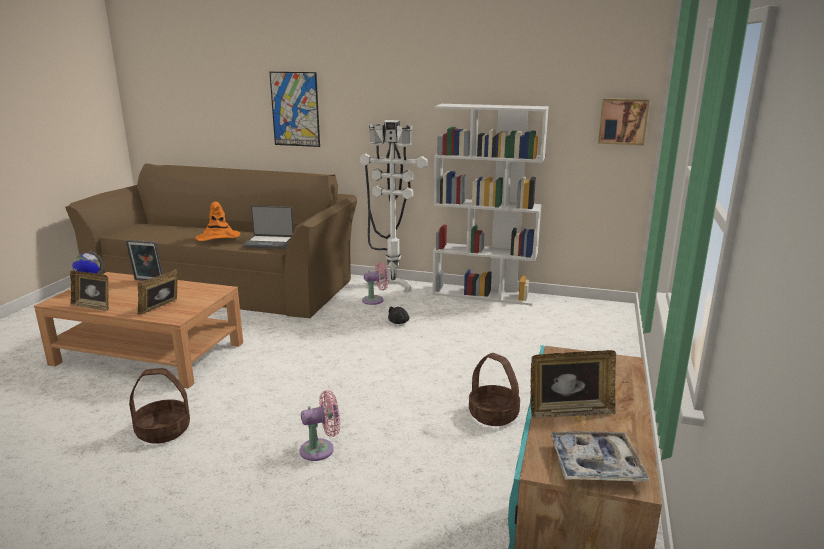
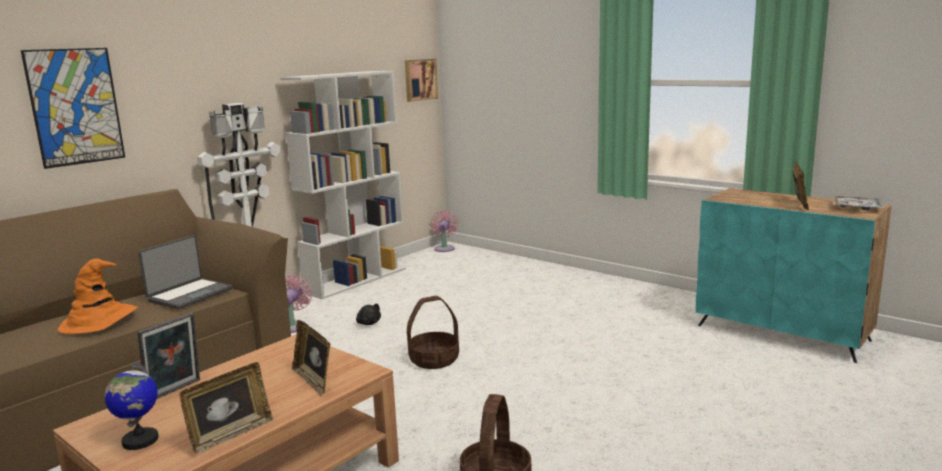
camera: 65 degrees left, 5 degrees down
(321, 449) = (593, 391): pink fan -> pink fan (445, 248)
(493, 414) = (581, 317): basket -> basket (434, 360)

